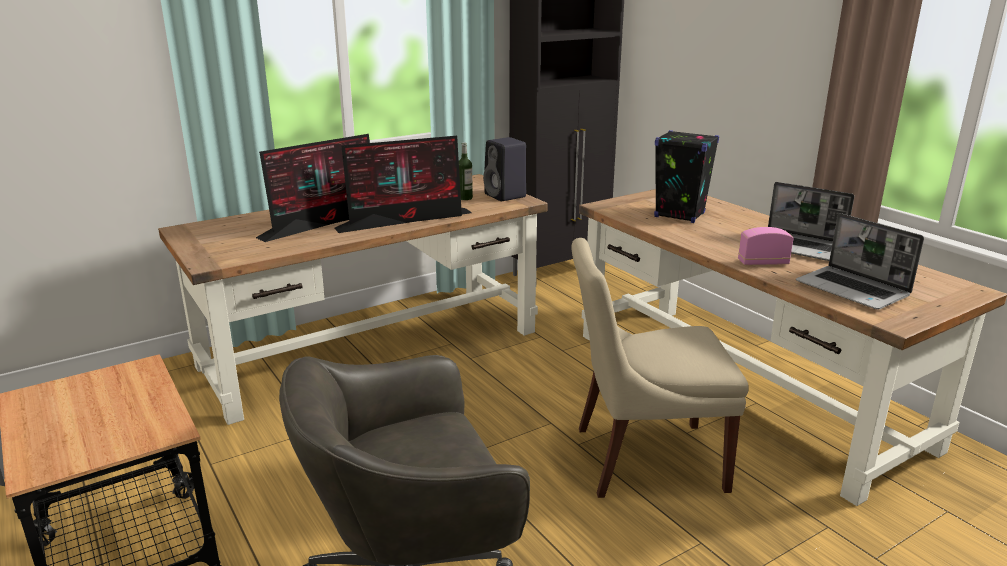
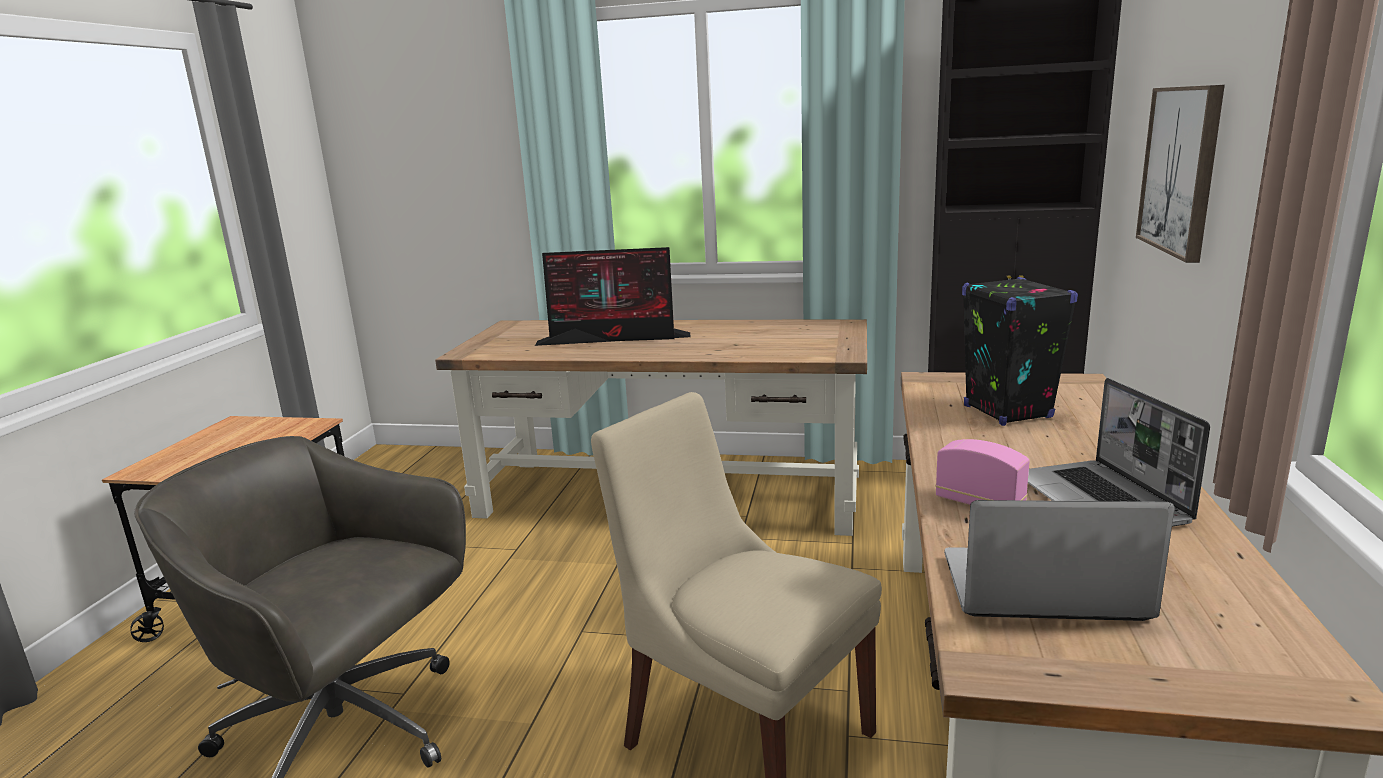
camera: 45 degrees right, 5 degrees down
(407, 220) = (683, 350): monitor -> none
(465, 198) = (789, 340): bottle -> none
(506, 196) = (837, 346): black speaker -> none
(708, 57) = (1181, 170): none -> picture
(853, 290) = (1040, 589): laptop -> laptop turned 90 degrees clockwise

